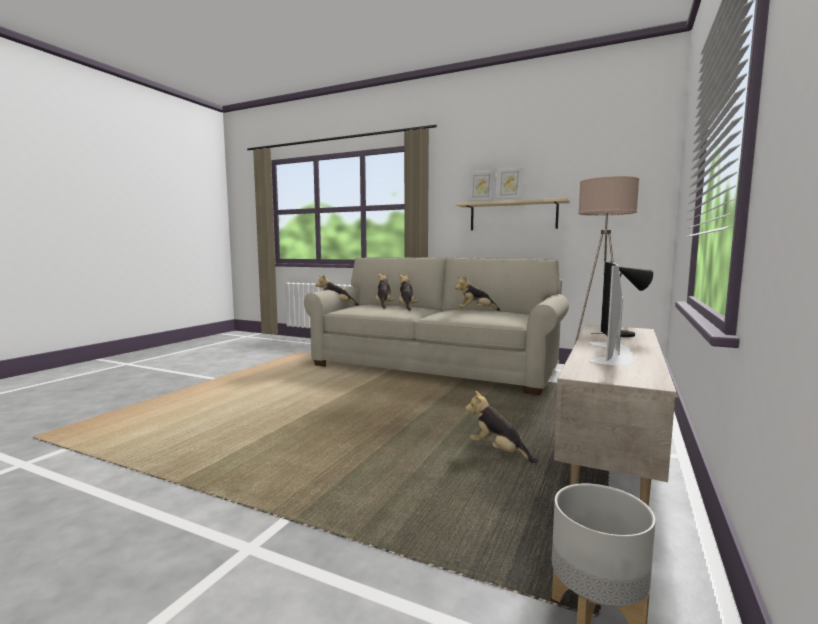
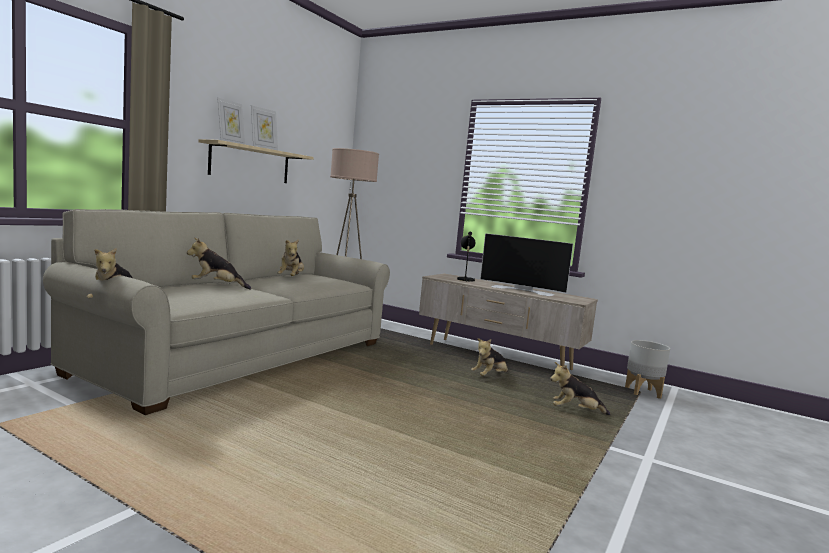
camera: 85 degrees left, 0 degrees up
(384, 305) = (185, 289): plush toy -> plush toy (575, 412)

